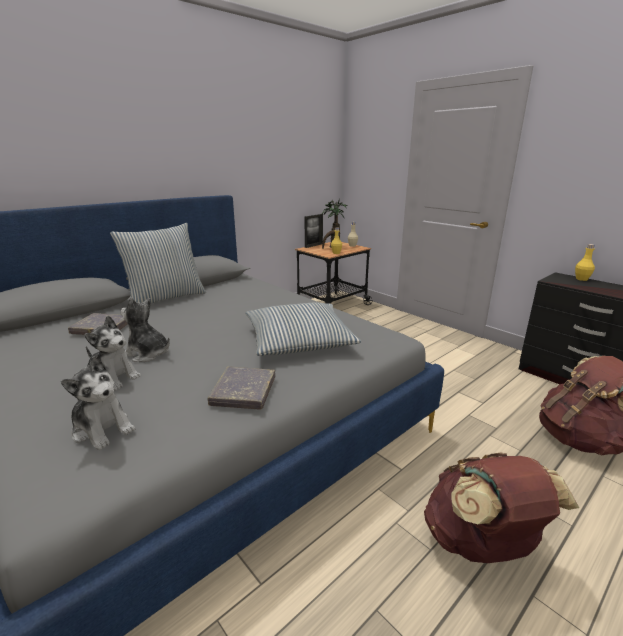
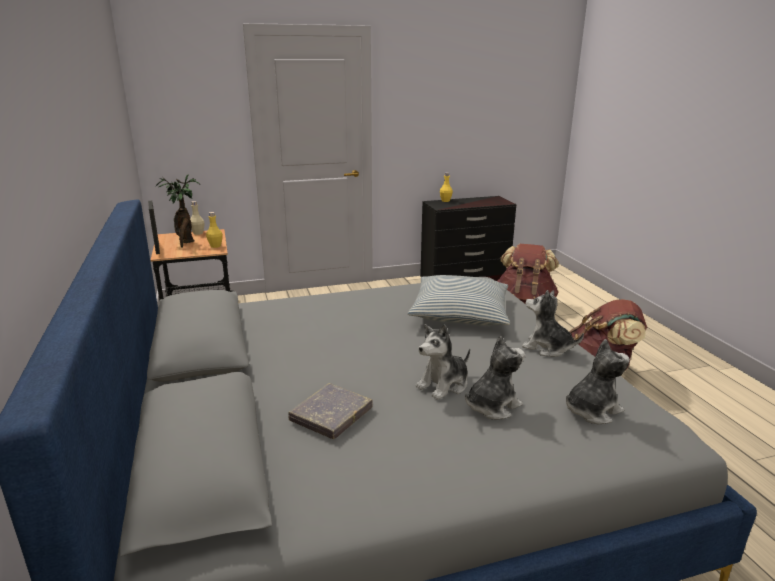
camera: 65 degrees left, 0 degrees up
(166, 298) = (251, 365): pillow -> none
(243, 391) = (547, 348): grey book -> plush toy

